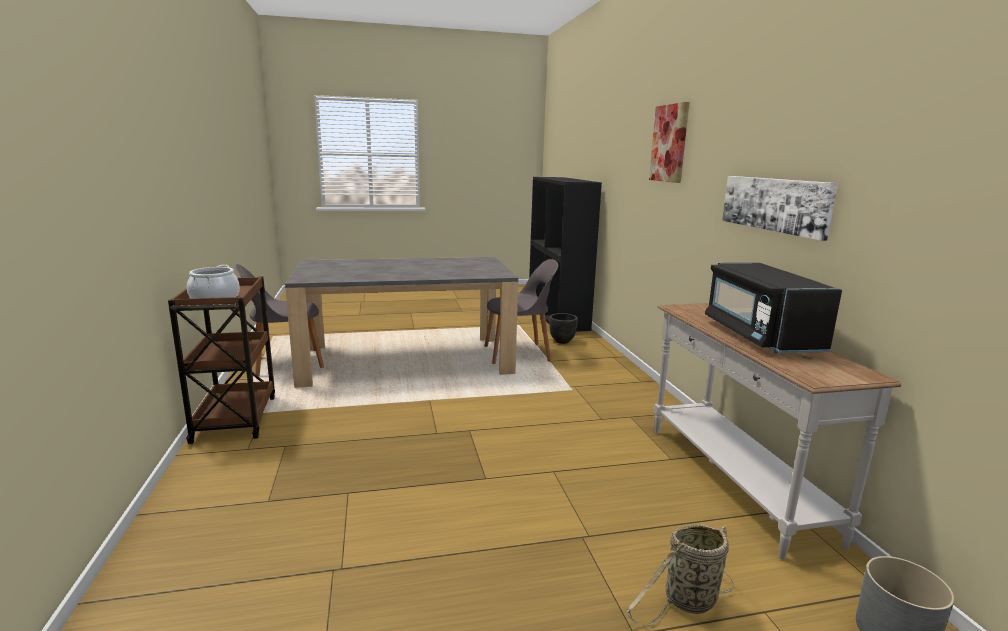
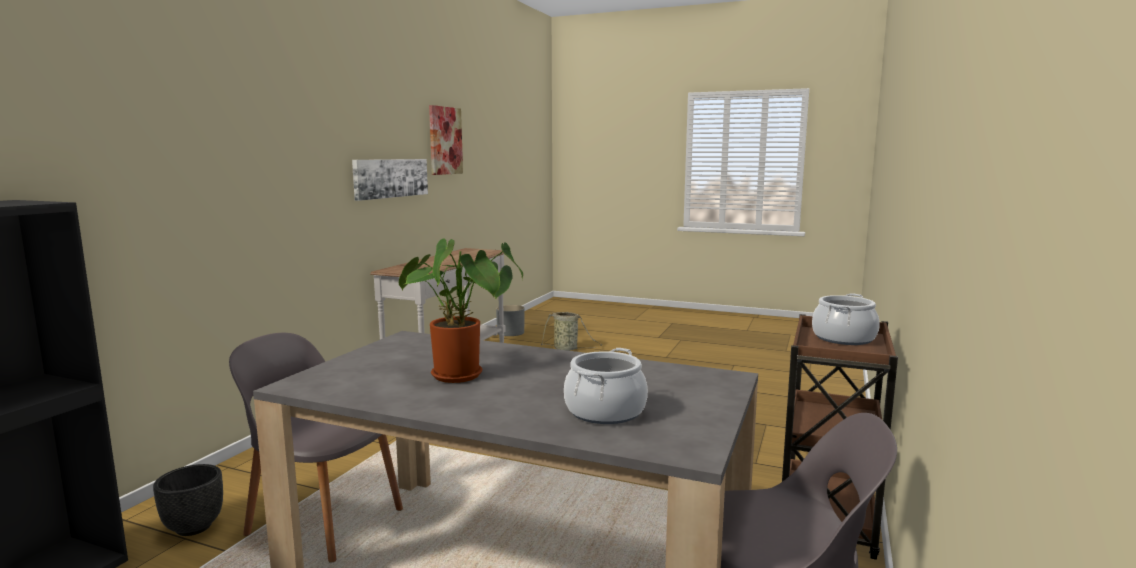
camera: 145 degrees left, 5 degrees down
(352, 265) = (604, 411): none -> cooking pot
(430, 267) = (463, 376): none -> potted plant
(669, 143) = (248, 124): picture -> picture (445, 140)
(759, 335) = (445, 259): black microwave -> none

